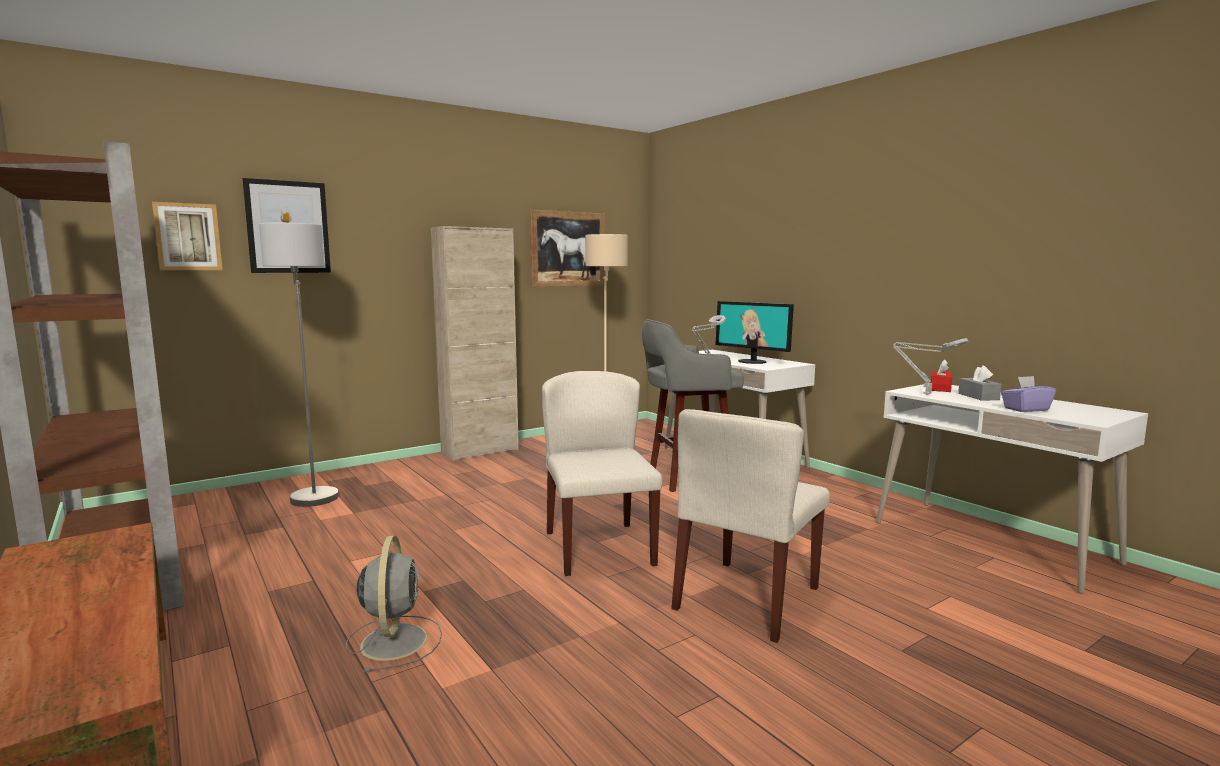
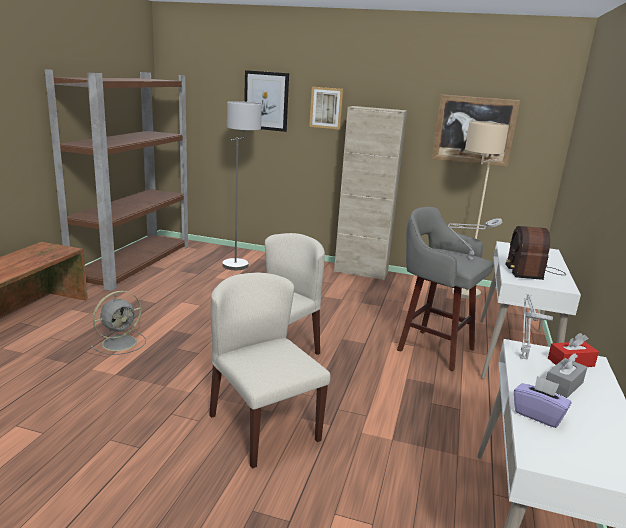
camera: 50 degrees right, 10 degrees up
(188, 237) = (217, 104): picture -> picture (326, 108)
(747, 599) = (263, 427): beige chair -> beige chair turned 60 degrees clockwise
(752, 361) = (531, 271): monitor -> radio

